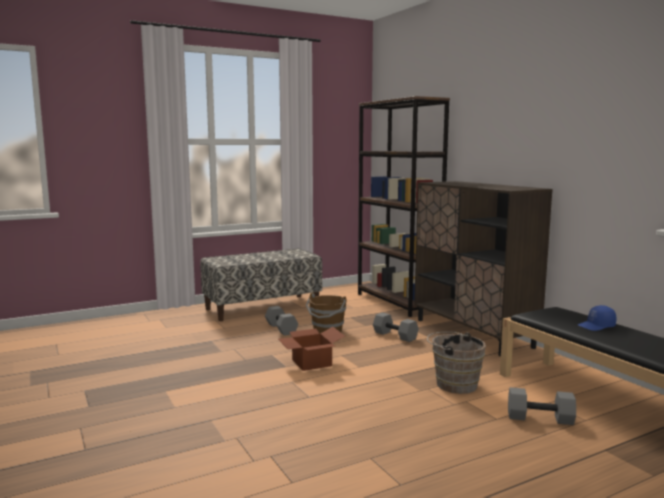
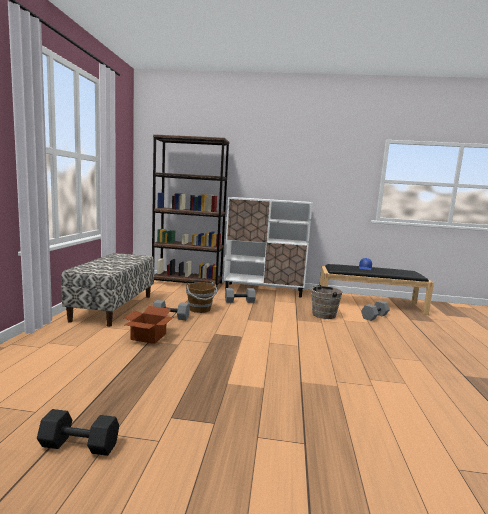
camera: 55 degrees left, 0 degrees up
(28, 379) = (81, 444): none -> black dumbbell
(310, 362) = (246, 329): cardboard box -> cardboard box (147, 337)
(473, 333) = (264, 290): brown cabinet -> white cabinet

